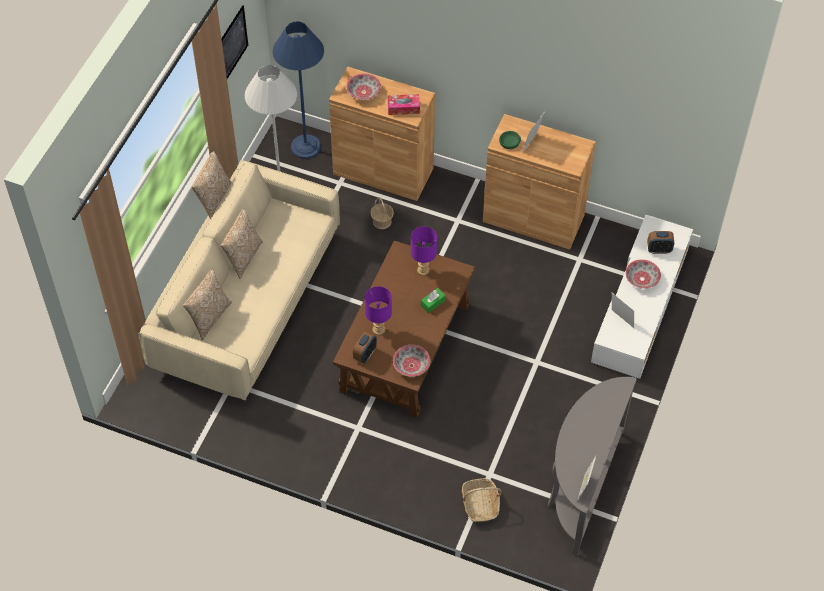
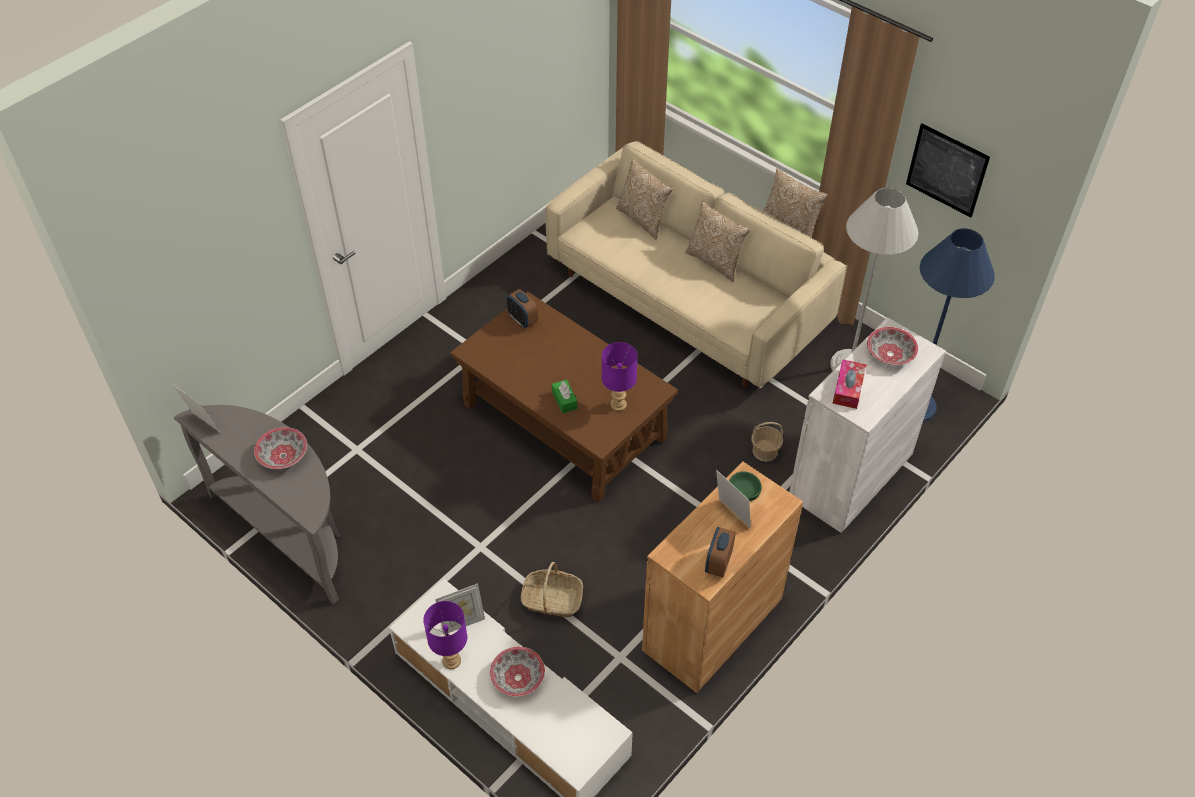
camera: 110 degrees right, 5 degrees down
(379, 330) = (550, 340): purple table lamp -> purple table lamp (450, 661)
(383, 171) = (851, 475): brown cabinet -> white cabinet
(412, 365) = (486, 356): bowl -> bowl (283, 456)
(480, 504) = (326, 429): basket -> basket (552, 600)
(659, 250) = (559, 723): alarm clock -> alarm clock (718, 563)

